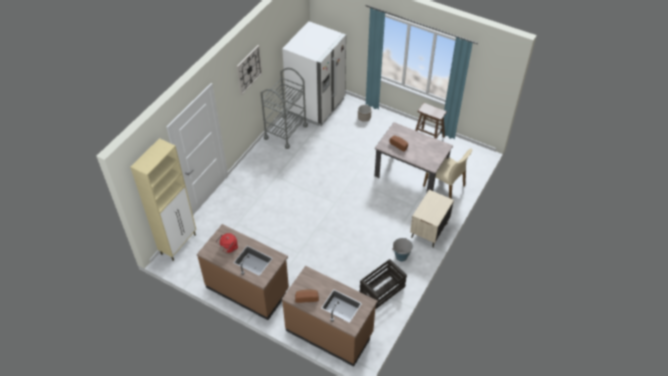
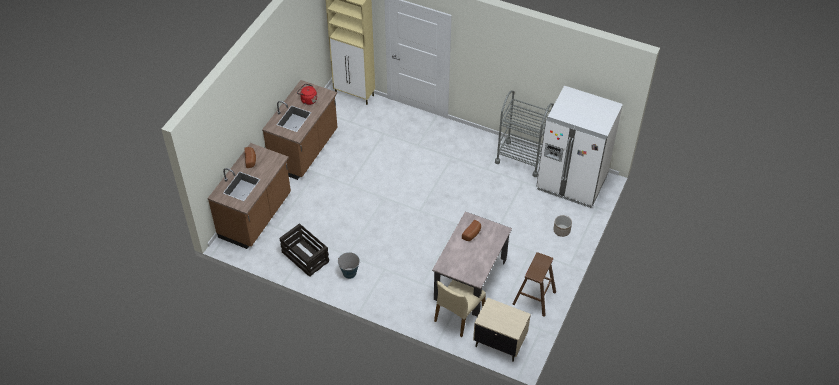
camera: 85 degrees right, 0 degrees up
(249, 69) = (508, 55): wall clock -> none
(429, 231) = (386, 298): beige nightstand -> beige nightstand (499, 342)

